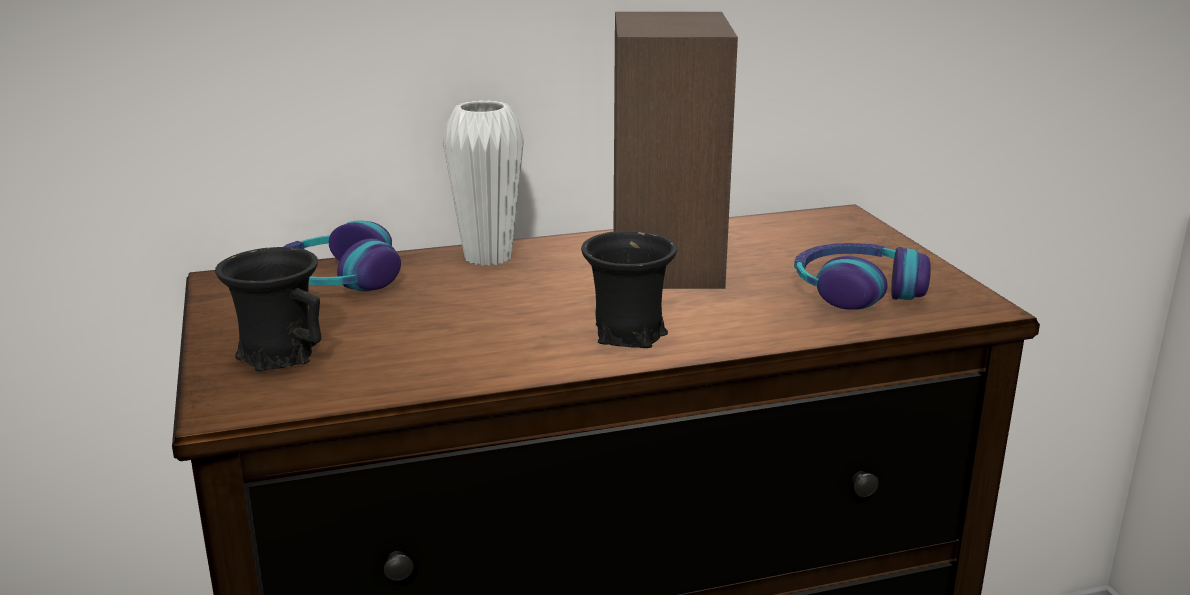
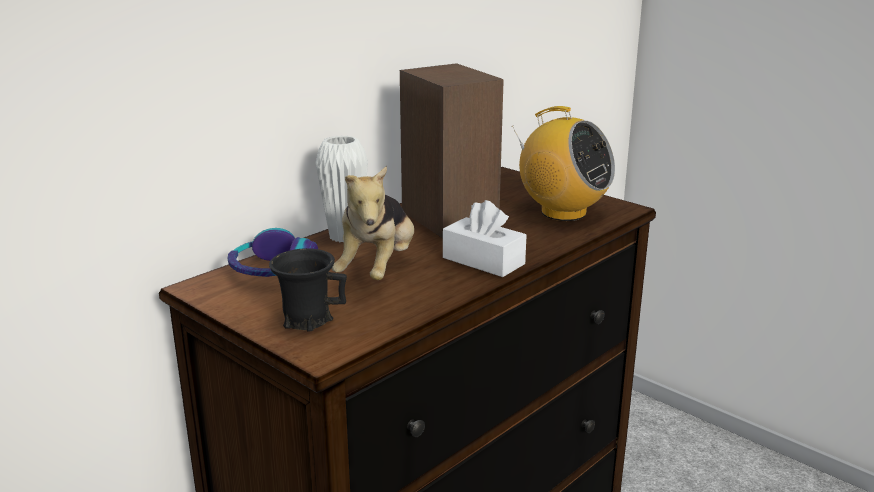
camera: 30 degrees left, 0 degrees up
(464, 311) = (378, 269): none -> plush toy
(627, 334) = (483, 261): black mug -> white tissue box
(857, 290) = (562, 212): headphones -> radio

